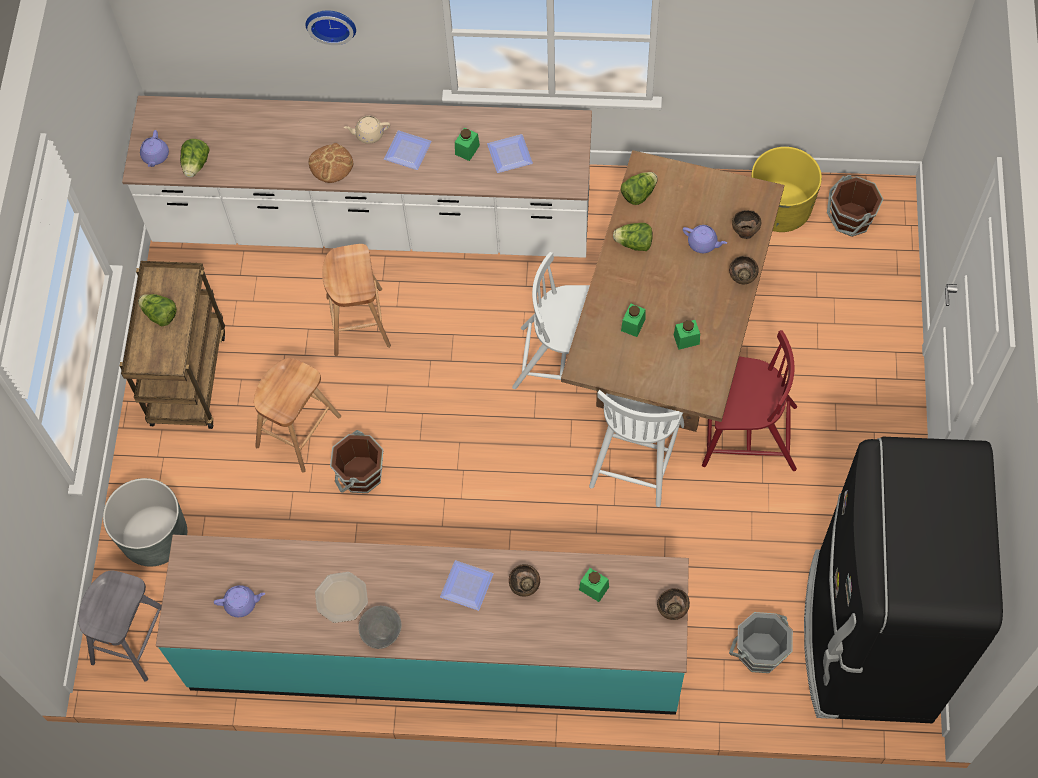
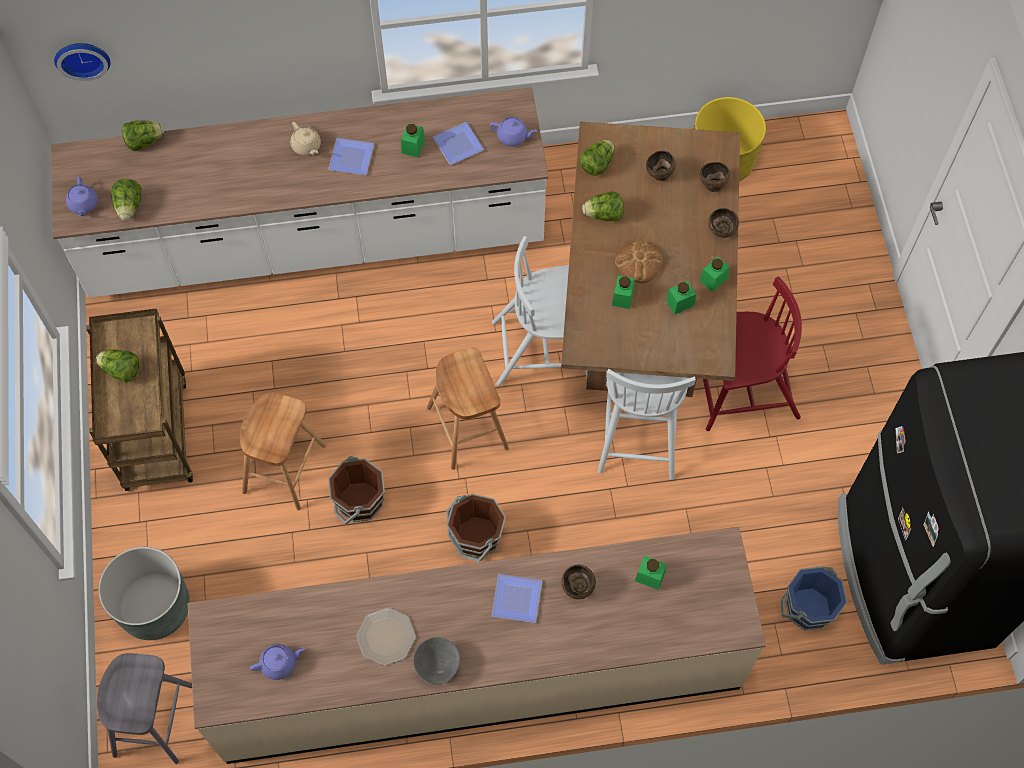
camera: 15 degrees left, 0 degrees up
(222, 106) = (144, 141): none -> lettuce
(331, 23) = (251, 34): wall clock -> wall clock (82, 57)
(331, 164) = (273, 183): bread -> bread (638, 262)
(358, 322) = (323, 345): brown stool -> brown stool (467, 428)
(369, 134) = (306, 146): beige teapot -> beige teapot turned 105 degrees counterclockwise
(435, 650) = (478, 671): turquoise counter -> beige counter
(672, 611) = (736, 584): brown bowl -> brown bowl (659, 175)
(703, 243) = (673, 203): purple teapot -> purple teapot (513, 137)
(723, 322) = (713, 279): none -> green jar
(759, 651) = (807, 607): grey bucket -> blue bucket
(850, 219) = (793, 161): brown bucket -> brown bucket (476, 537)

